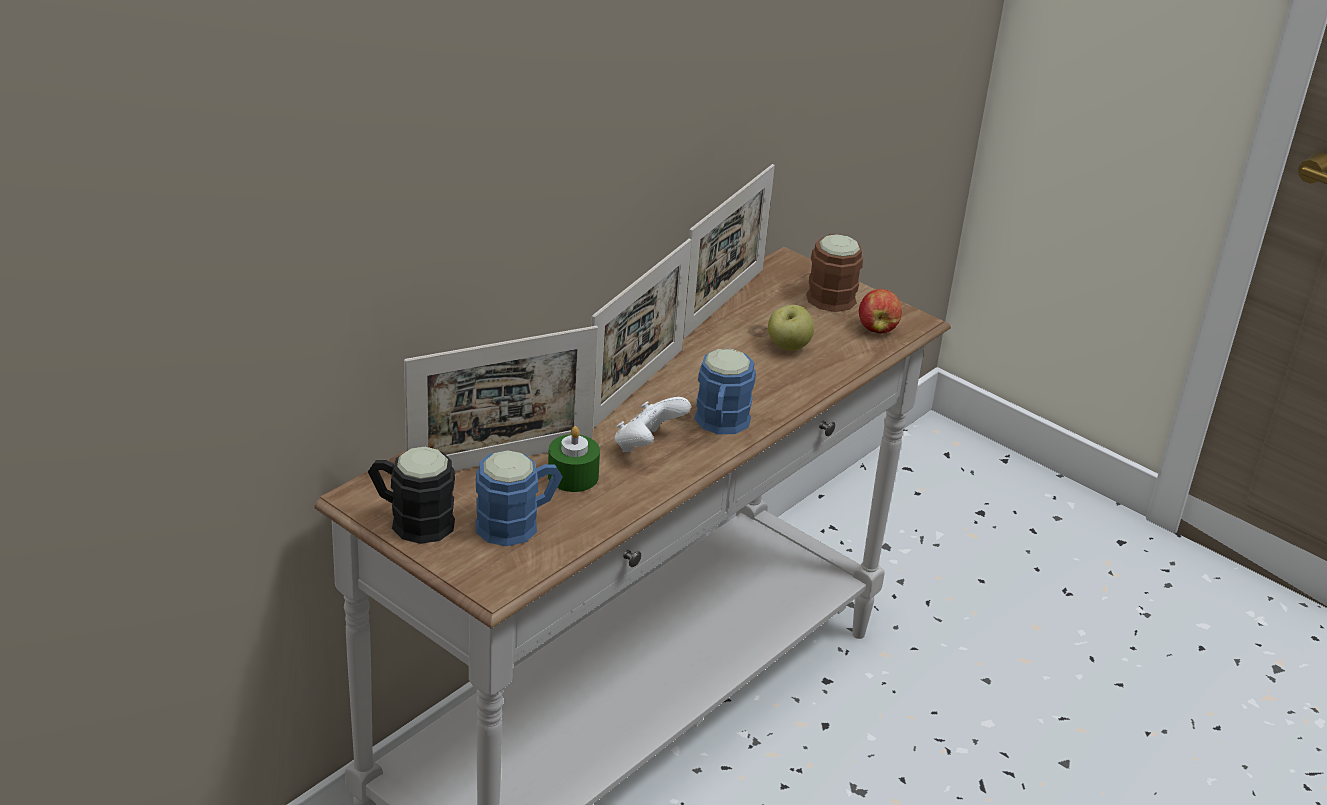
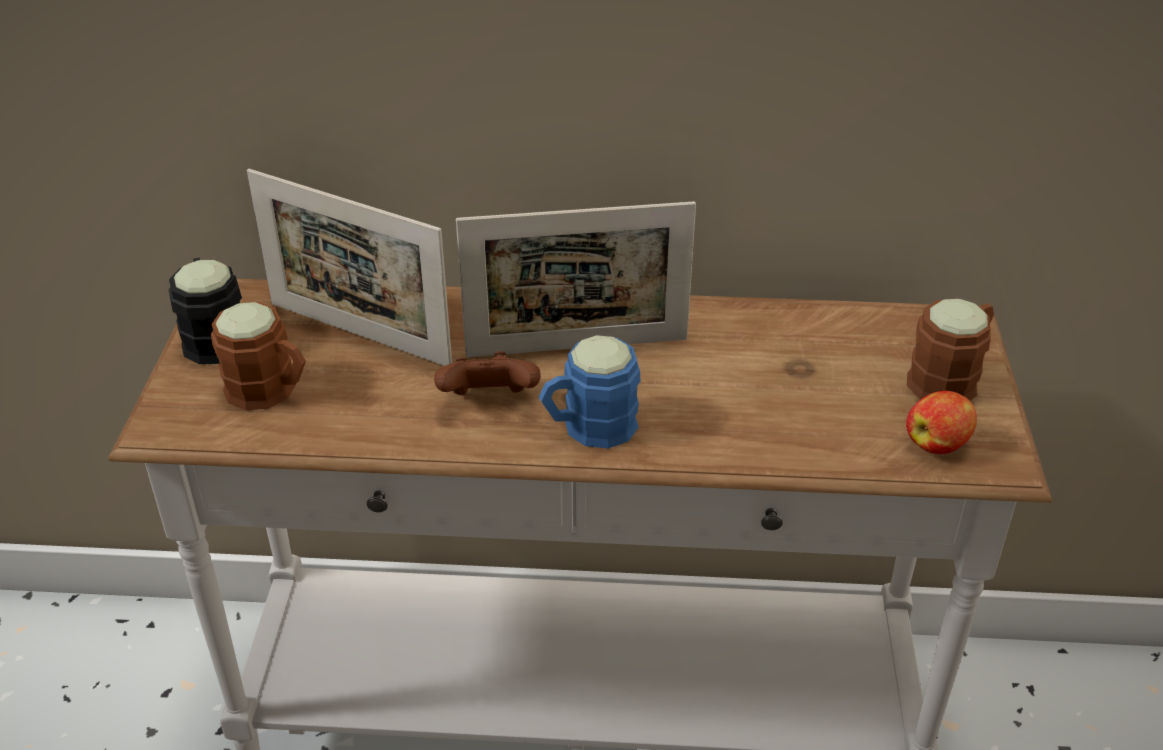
camera: 55 degrees right, 5 degrees up
(518, 523) = (270, 391): blue mug -> brown mug
(573, 476) = (382, 384): green candle -> none
(647, 445) = (489, 401): white game controller -> brown game controller
(723, 303) = (811, 322): picture frame -> none
(788, 347) = (798, 401): apple -> none

